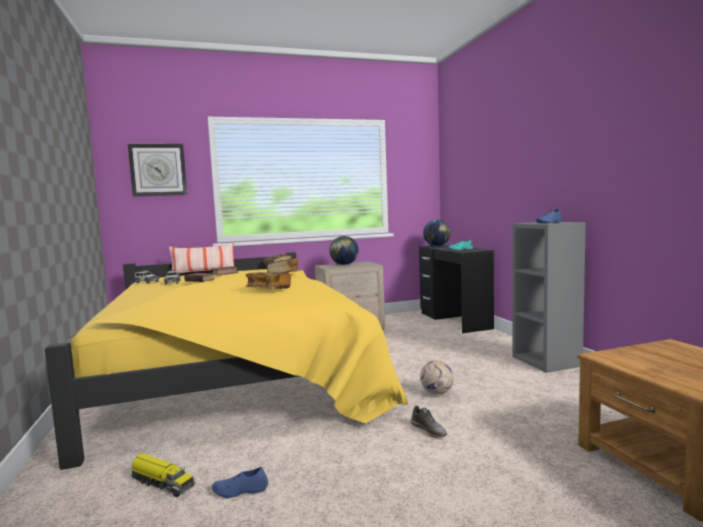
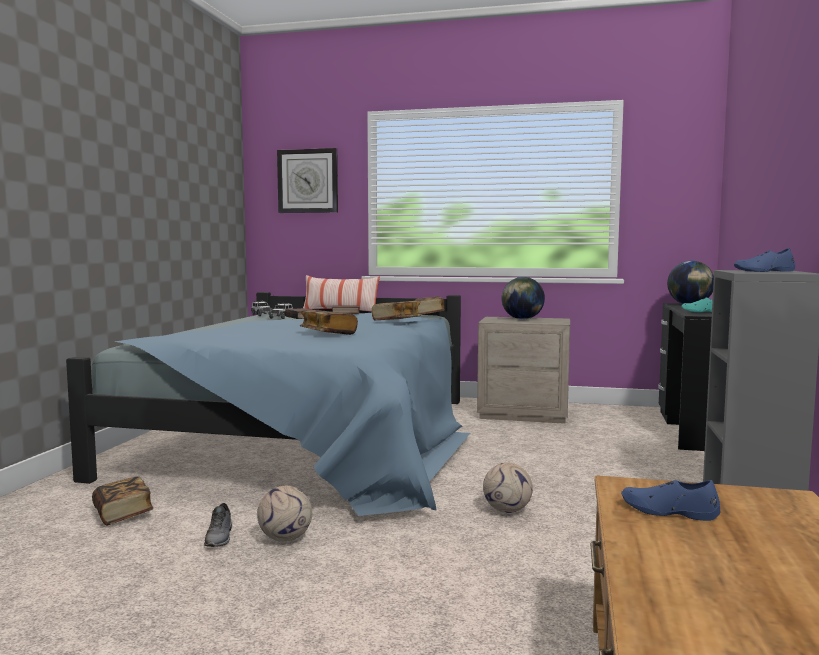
camera: 30 degrees right, 0 degrees up
(162, 483) = (123, 514): toy truck -> book
(233, 374) = (314, 437): yellow bed -> blue bed
(240, 490) = (168, 539): blue shoe -> blue shoe (669, 511)
(332, 456) = (285, 538): none -> football
(429, 430) = (427, 545): grey shoe -> grey shoe (220, 537)

